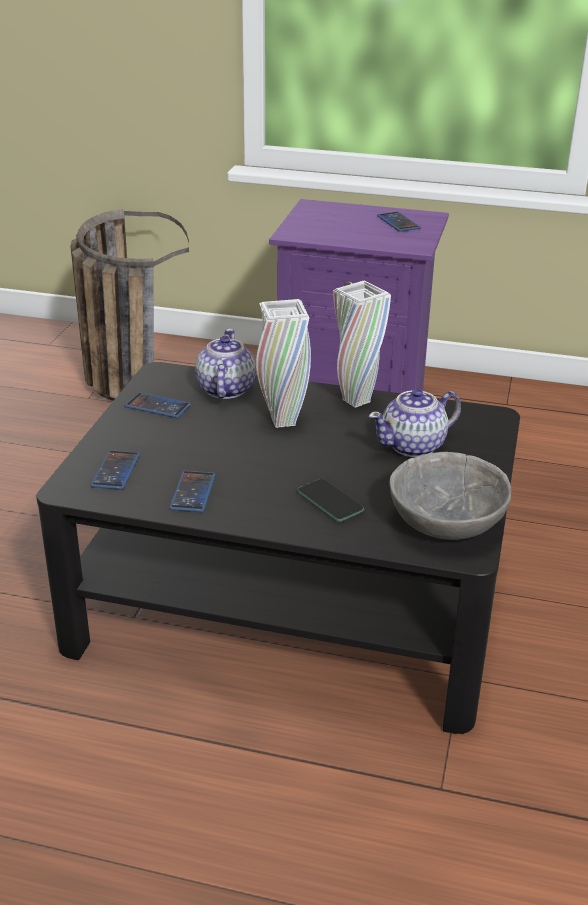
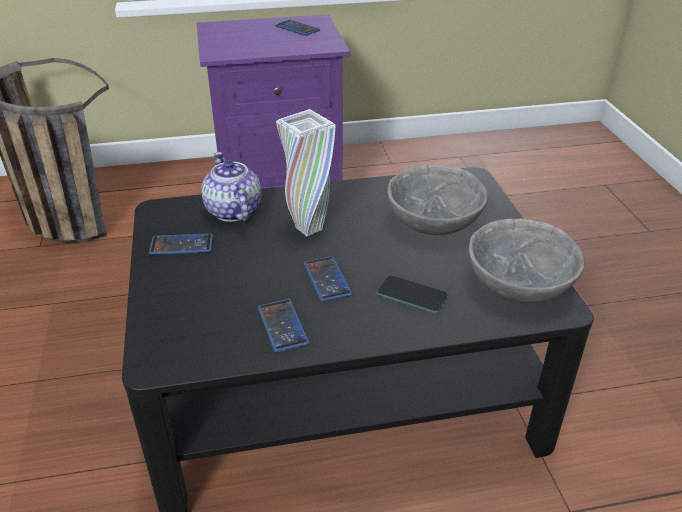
camera: 25 degrees left, 5 degrees up
(115, 471) = (189, 326): phone -> phone (327, 279)
(356, 401) = (355, 192): white vase -> none
(414, 446) = (435, 220): teapot -> grey bowl

